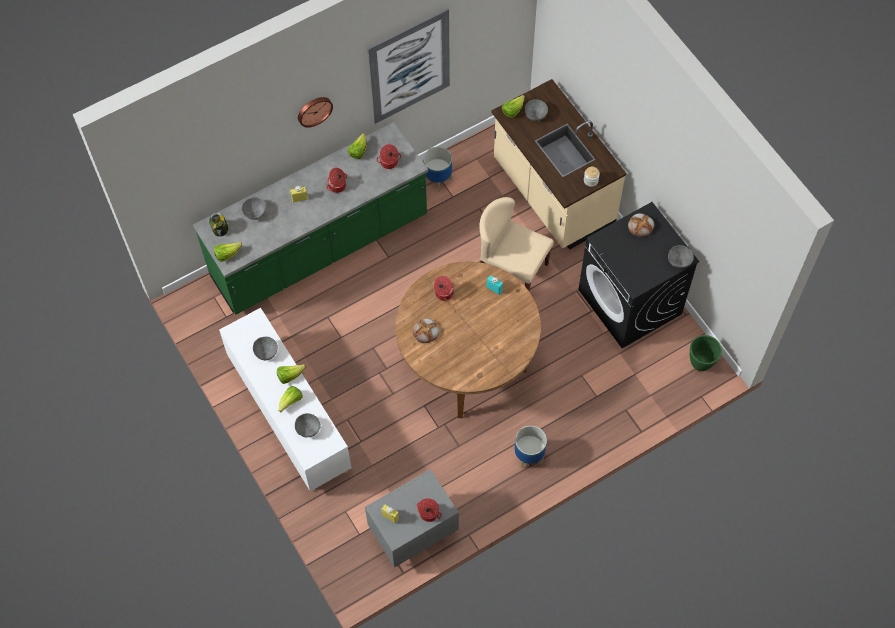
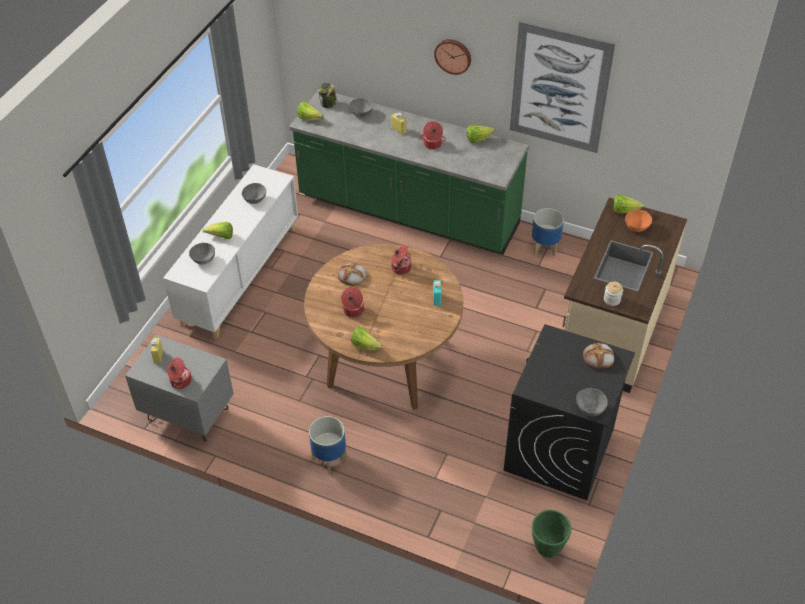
camera: 55 degrees right, 15 degrees down
(290, 376) = (245, 224): lettuce -> lettuce (365, 345)
(389, 162) = (486, 161): cooking pot -> cooking pot (353, 311)
(511, 270) = (506, 343): beige chair -> none
(535, 115) = (637, 227): grey bowl -> orange bowl

